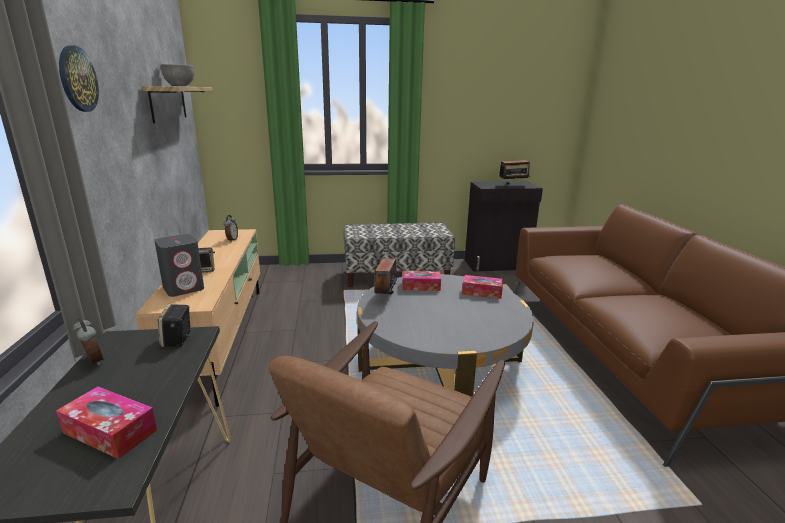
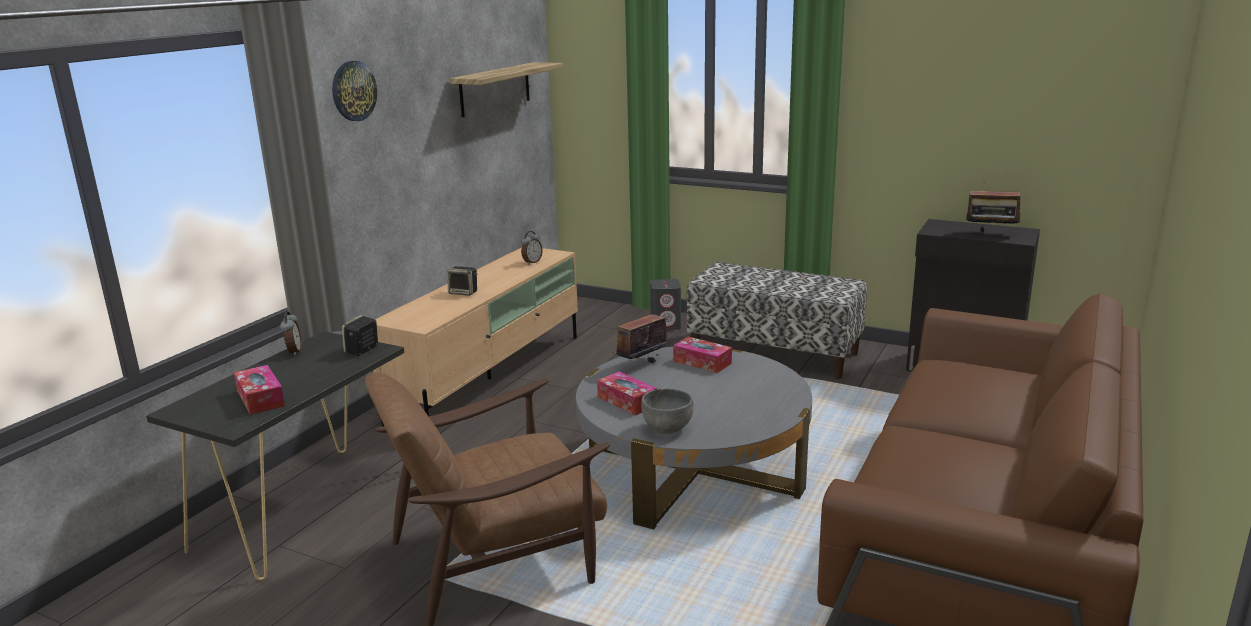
camera: 35 degrees right, 0 degrees up
(179, 86) = (505, 70): grey bowl -> grey bowl (667, 429)
(184, 288) = (427, 308): grey speaker -> grey speaker (666, 325)
(482, 292) = (769, 386): tissue box -> tissue box (627, 401)

